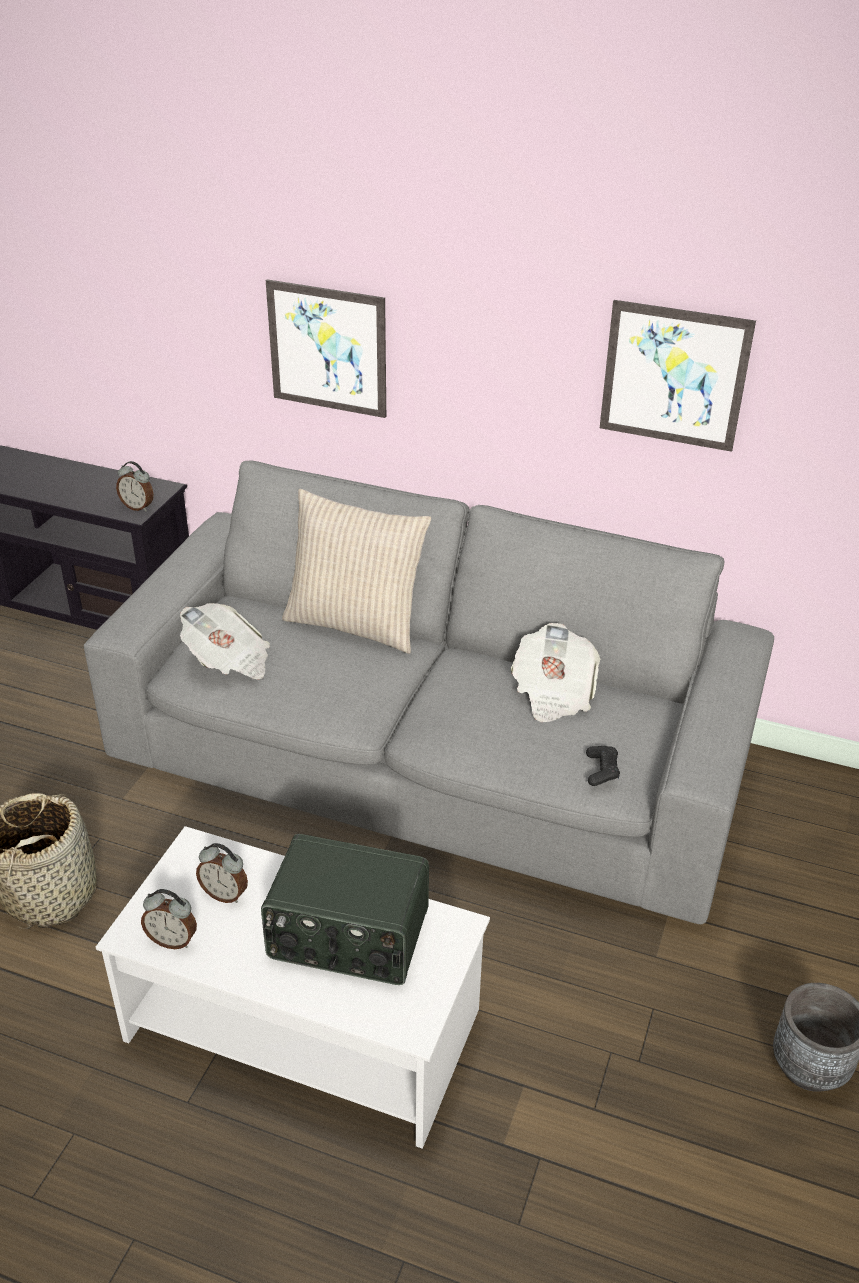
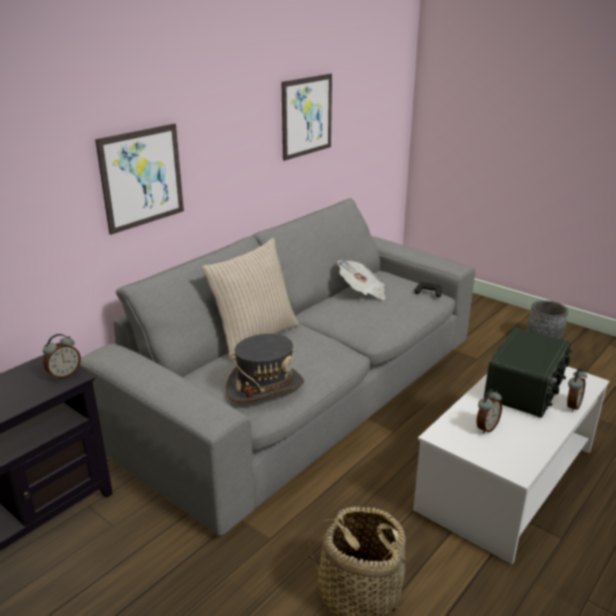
camera: 70 degrees left, 10 degrees down
(172, 940) = (524, 453): alarm clock -> alarm clock (572, 406)
(229, 661) = (265, 386): newspaper -> grey hat

